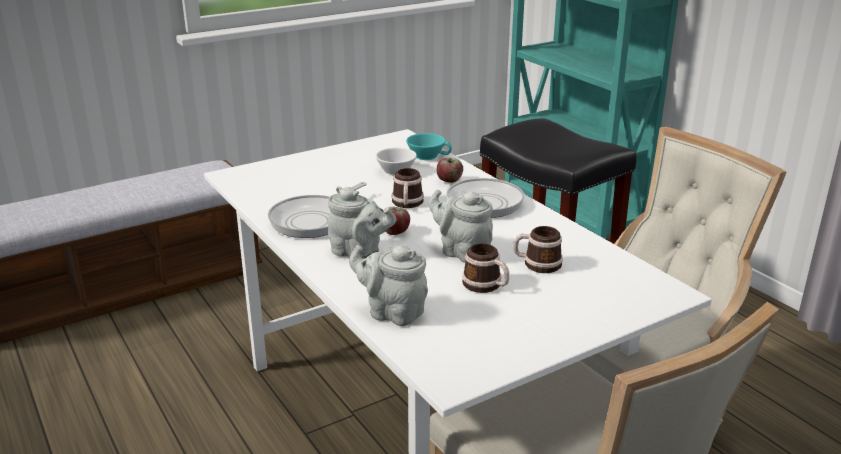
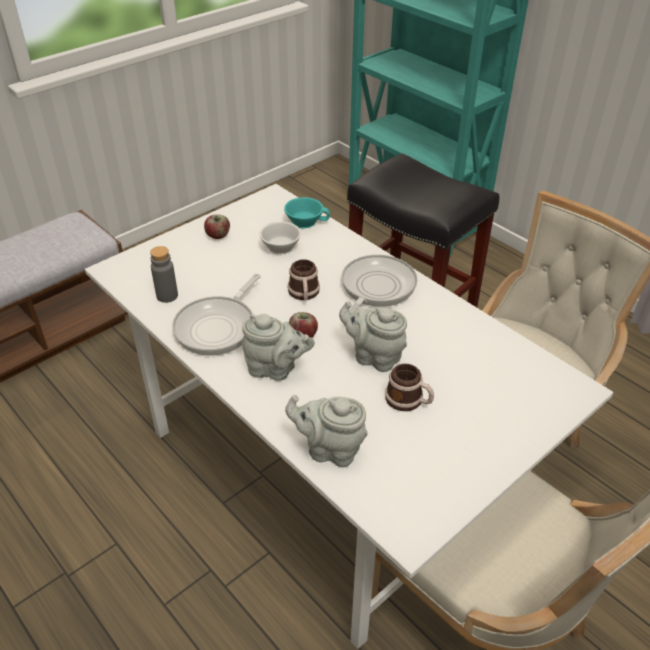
camera: 10 degrees left, 15 degrees up
(273, 195) = (167, 296): none -> grey bottle
(449, 181) = (336, 256): apple -> apple (218, 236)
(537, 264) = (448, 365): mug -> none

